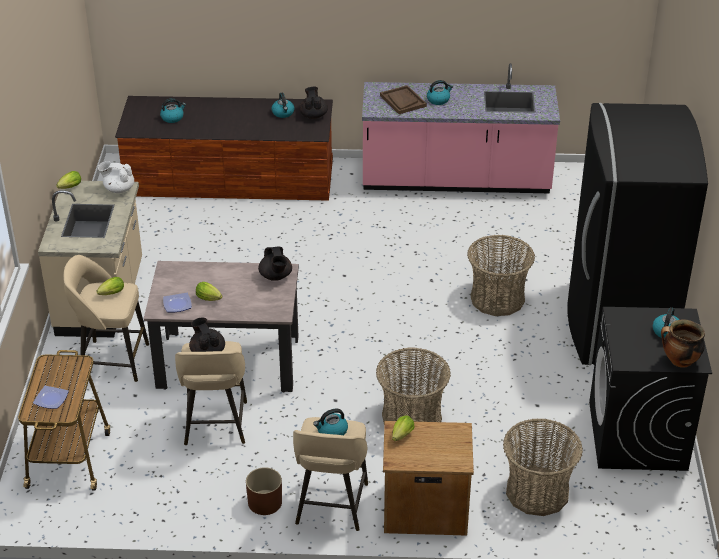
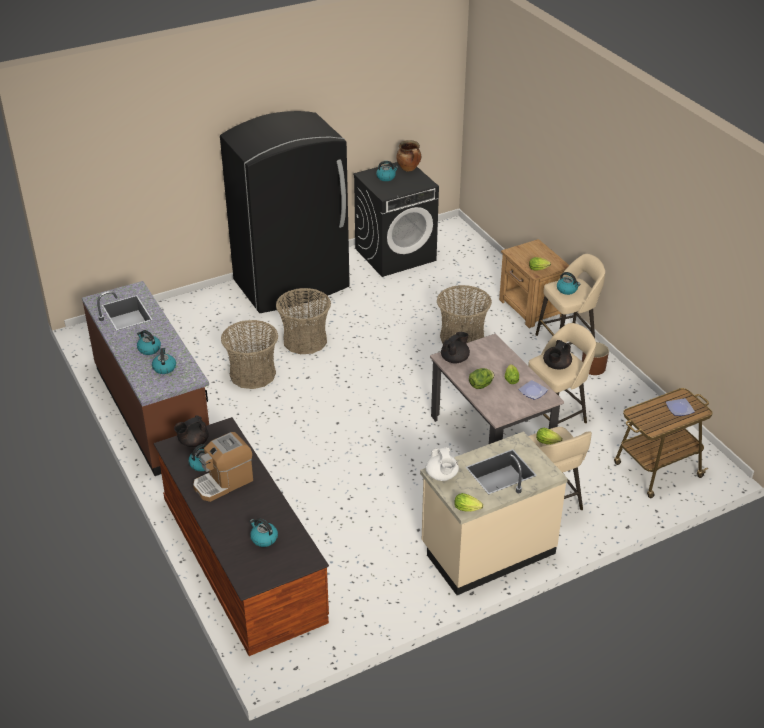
camera: 120 degrees left, 0 degrees up
(220, 276) = (480, 385): none -> lettuce
(251, 117) = (223, 482): none -> coffee machine
(403, 101) = (164, 368): brown tray -> kettle
(456, 181) = (154, 410): pink counter -> brown counter
(537, 492) = (476, 275): basket -> basket (252, 374)

